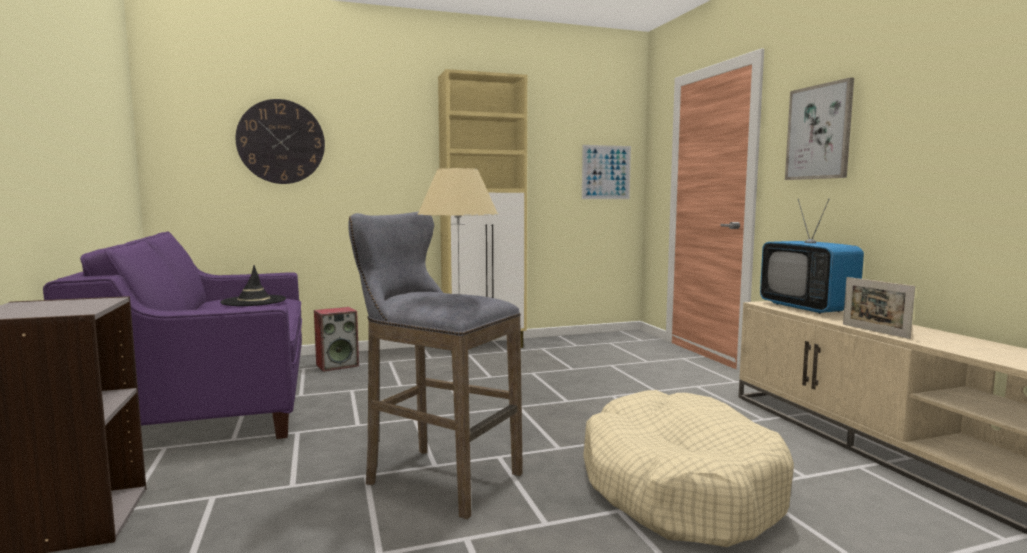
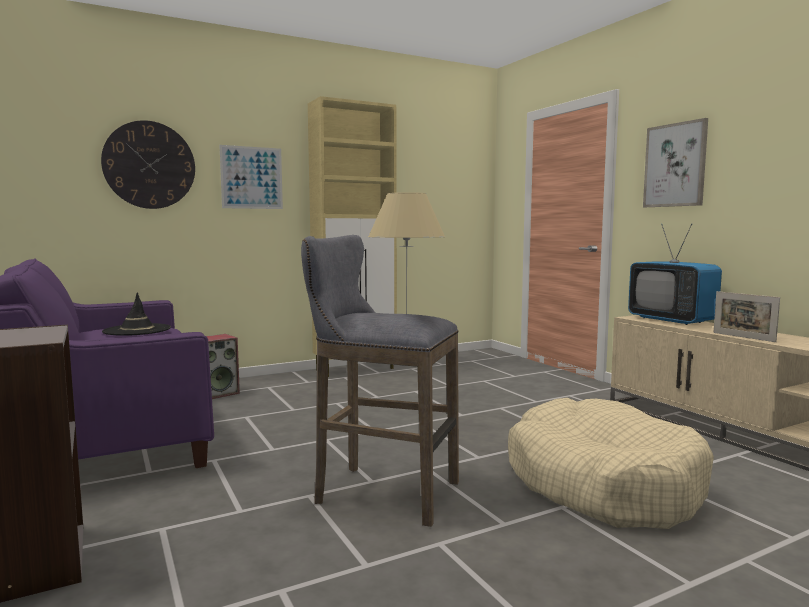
camera: 10 degrees left, 0 degrees up
(606, 172) = (461, 200): picture -> picture (252, 177)

